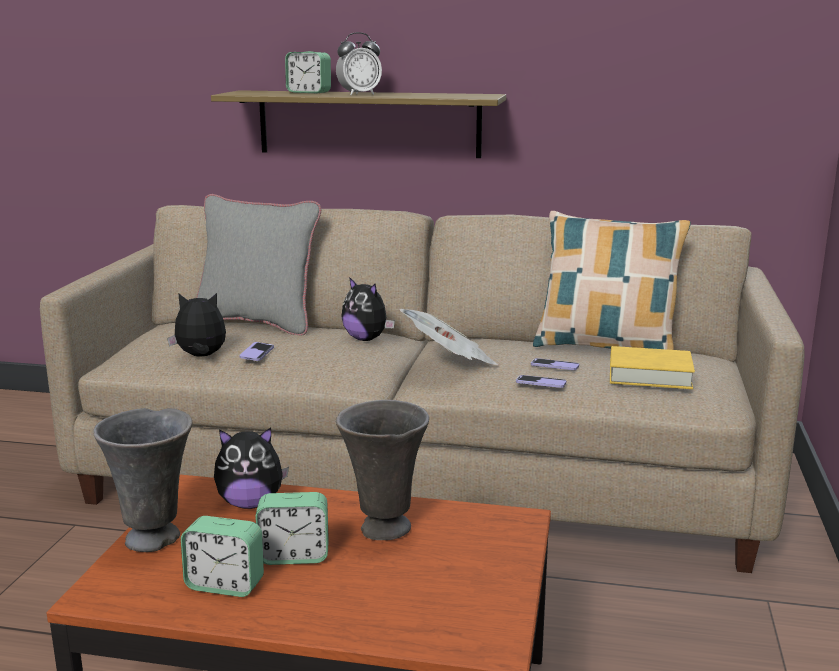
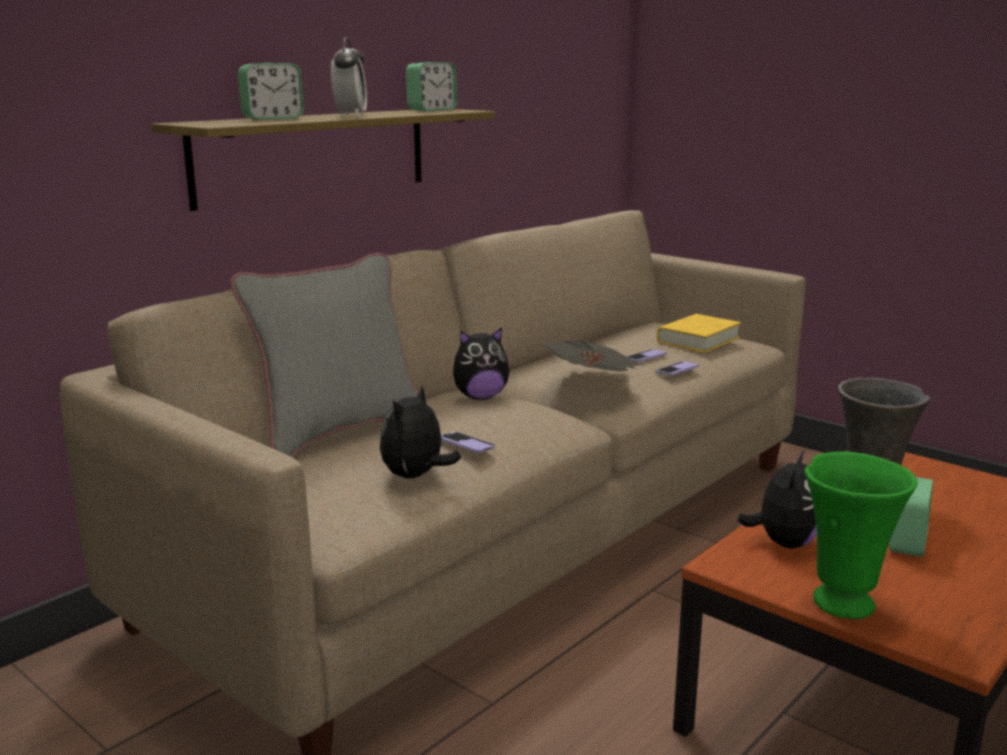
camera: 60 degrees left, 0 degrees up
(155, 539) = (843, 602): grey vase -> green vase
(225, 585) = (955, 582): alarm clock -> alarm clock (432, 110)
(605, 348) = (614, 337): pillow -> none

